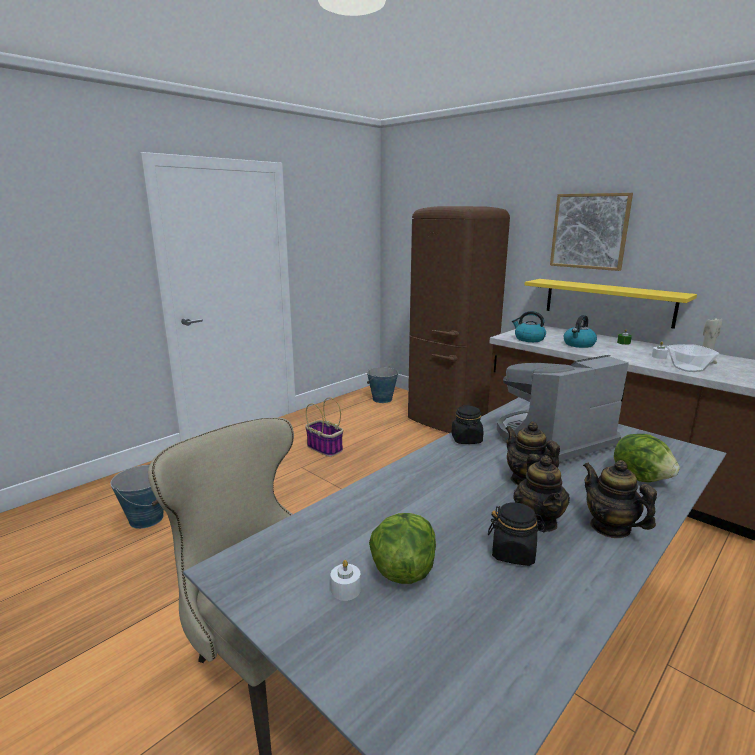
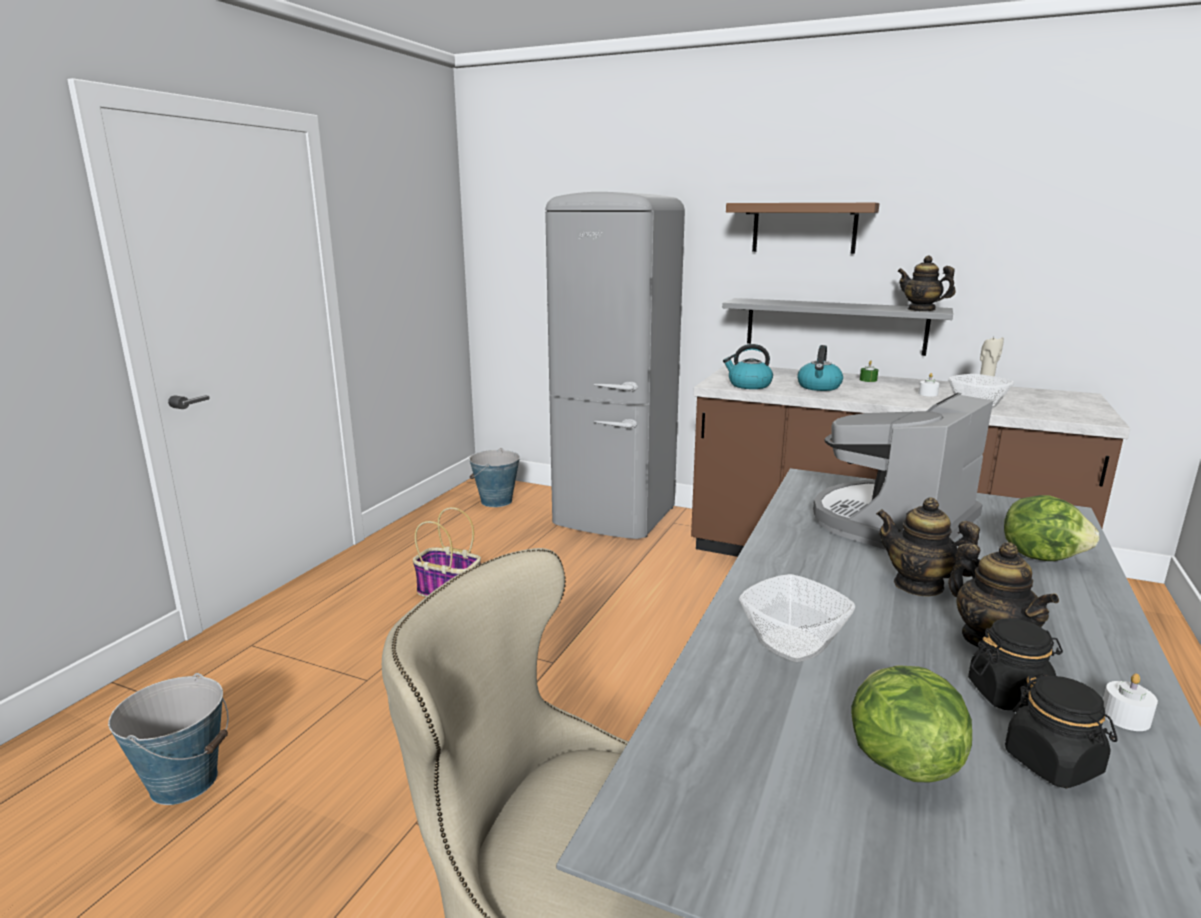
camera: 20 degrees left, 0 degrees up
(345, 589) = (852, 816): white candle -> white candle (1125, 717)
(408, 498) = (794, 644): none -> bowl
(449, 419) = (613, 517): brown fridge -> grey fridge
(466, 439) = (784, 540): black jar -> black jar (1053, 763)
(589, 231) = (804, 228): picture -> brown shelf
(608, 302) = (834, 326): yellow shelf -> grey shelf
(610, 527) = (1077, 630): teapot -> teapot (921, 309)

